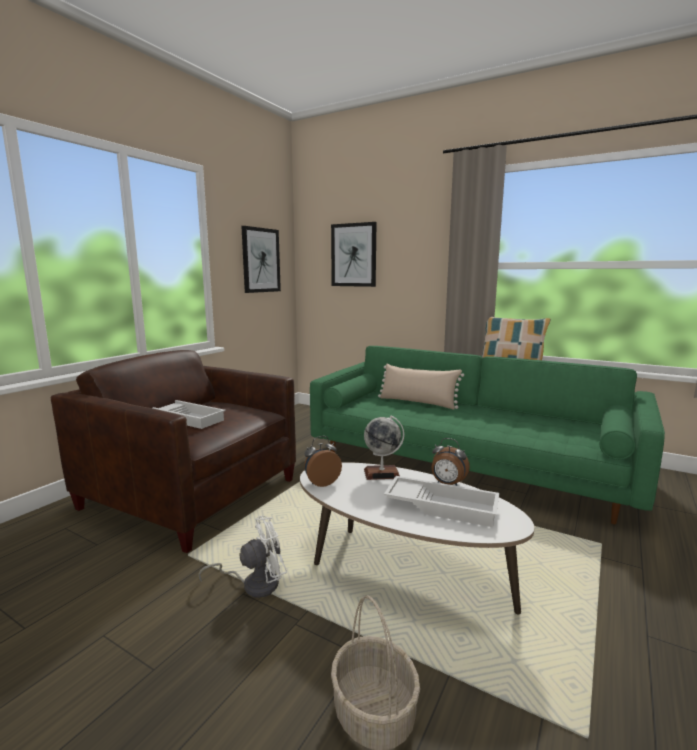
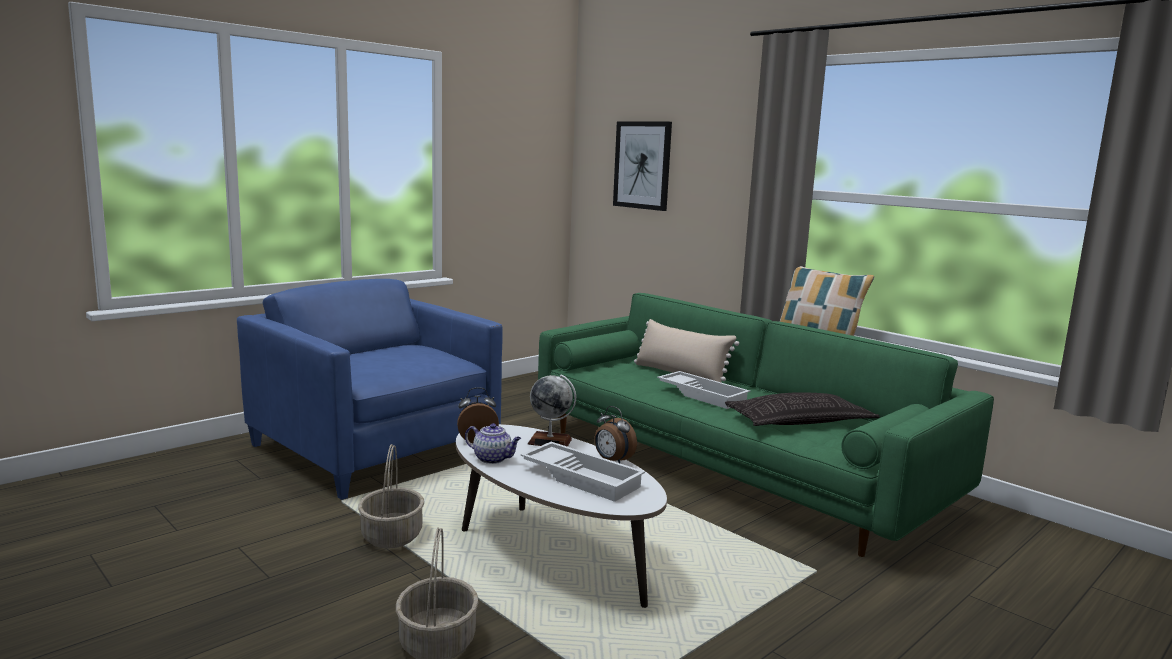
camera: 15 degrees right, 0 degrees up
(187, 418) = (371, 357): white tray -> white tray (703, 395)
(192, 493) = (375, 448): brown armchair -> blue armchair
(254, 584) = (391, 535): white fan -> basket
(261, 260) = (517, 167): picture -> none
(351, 500) = (493, 459): none -> teapot
(533, 427) = (799, 421): none -> pillow

